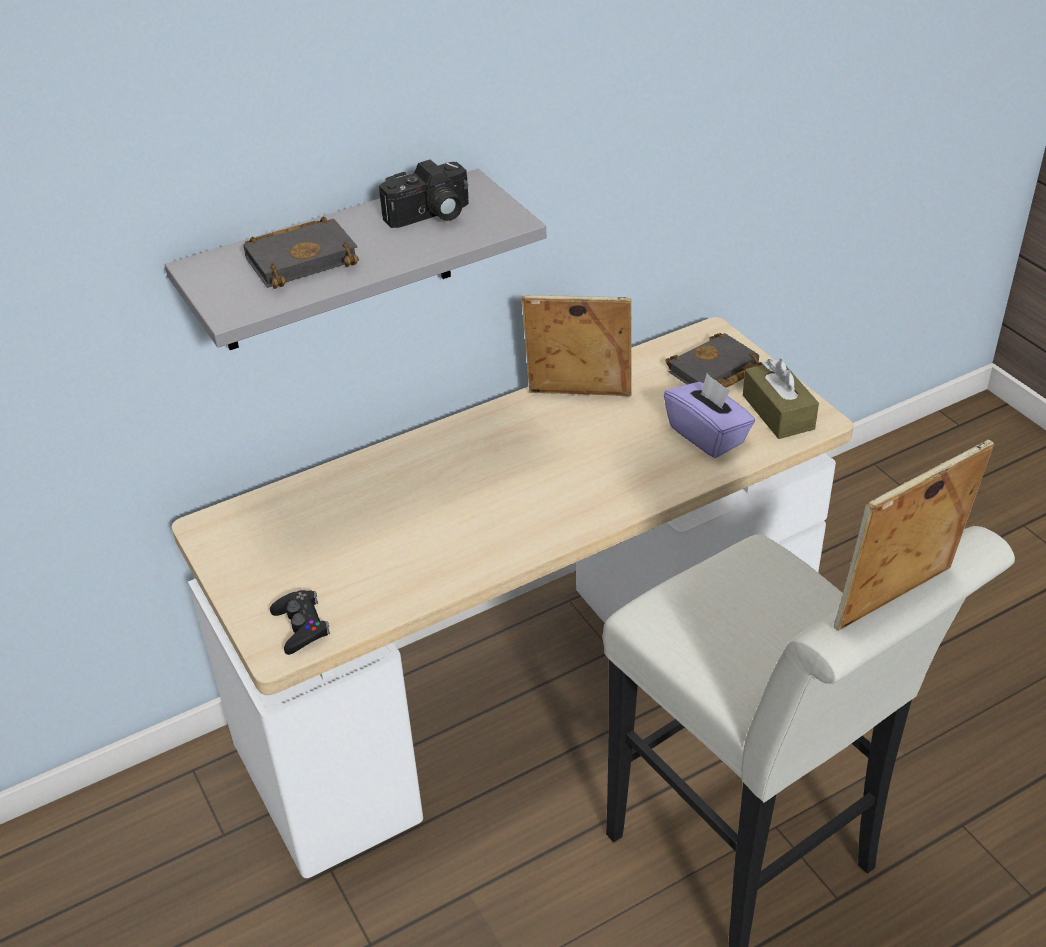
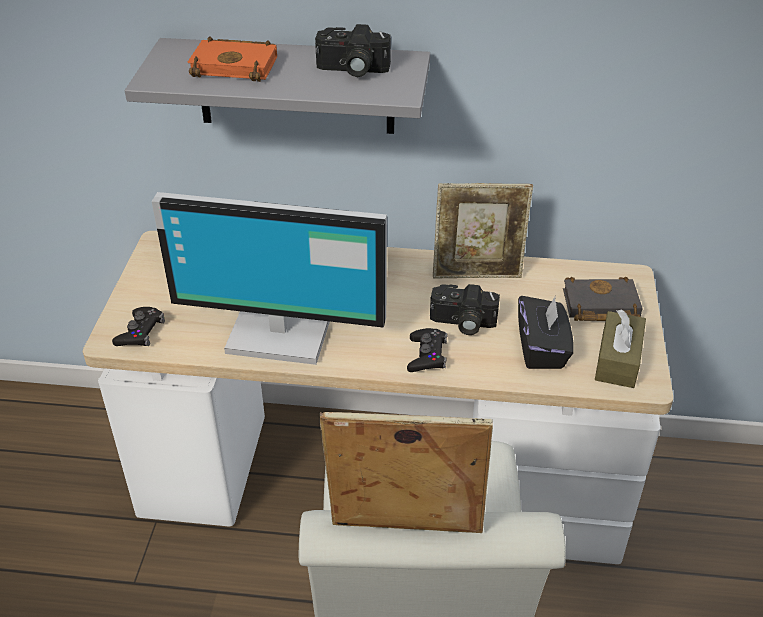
camera: 35 degrees right, 0 degrees up
(303, 258) = (237, 65): black book -> orange book
(451, 547) = (280, 332): none -> monitor
(578, 396) = (477, 275): picture frame -> picture frame turned 135 degrees clockwise
(614, 448) = (462, 323): none -> camera
(615, 493) = (427, 355): none -> black game controller
(707, 435) = (542, 349): purple tissue box -> black tissue box

